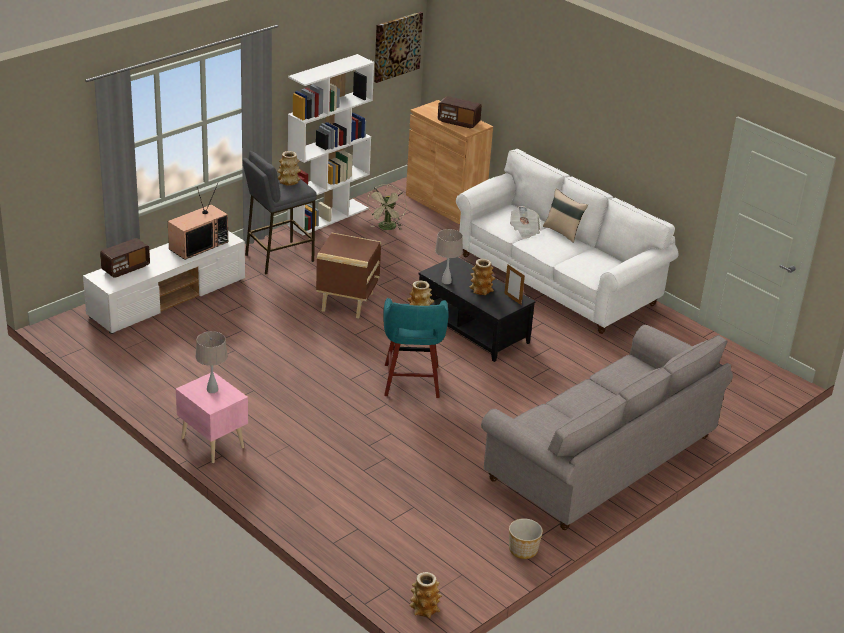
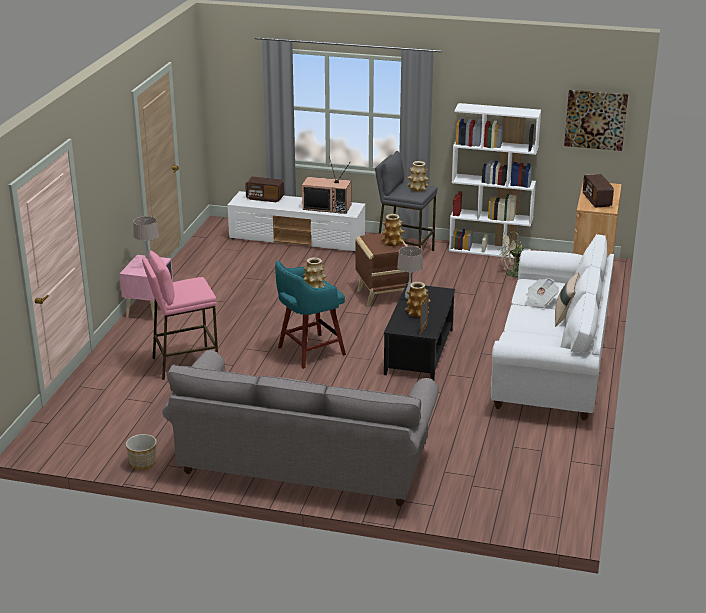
camera: 60 degrees right, 5 degrees down
(357, 460) = (185, 363): none -> pink stool
(424, 609) = (35, 444): vase -> vase (392, 243)

